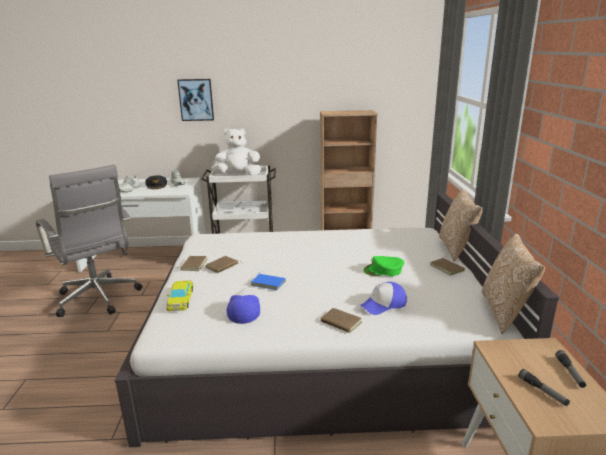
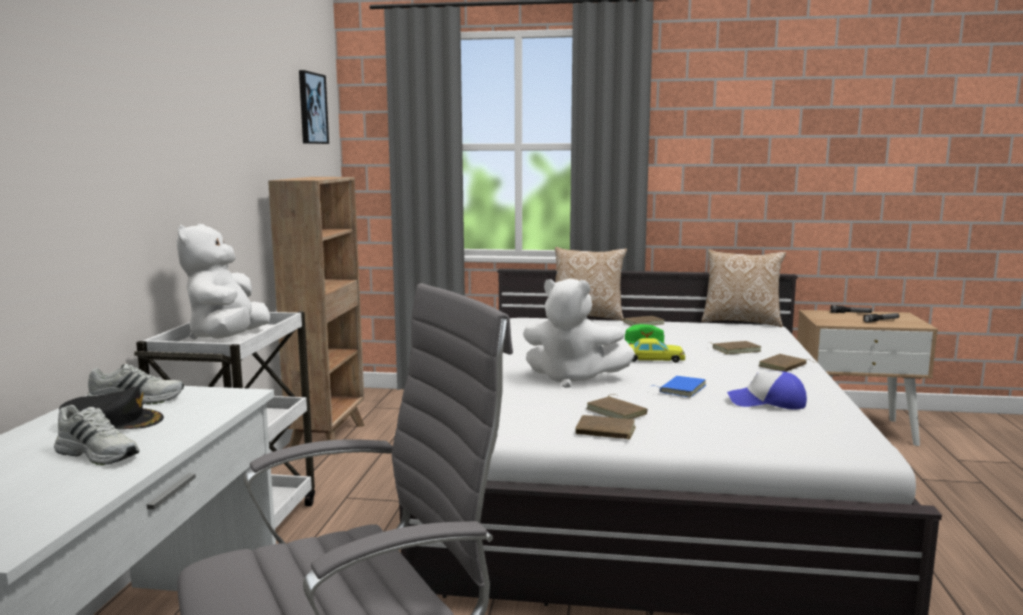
camera: 80 degrees left, 10 degrees down
(180, 299) = (745, 437): yellow toy car -> yellow toy car (652, 358)
(196, 100) = (89, 156): picture -> picture (312, 108)
(280, 253) = (573, 379): none -> white plush toy
(383, 304) = (735, 350): cap -> brown book

